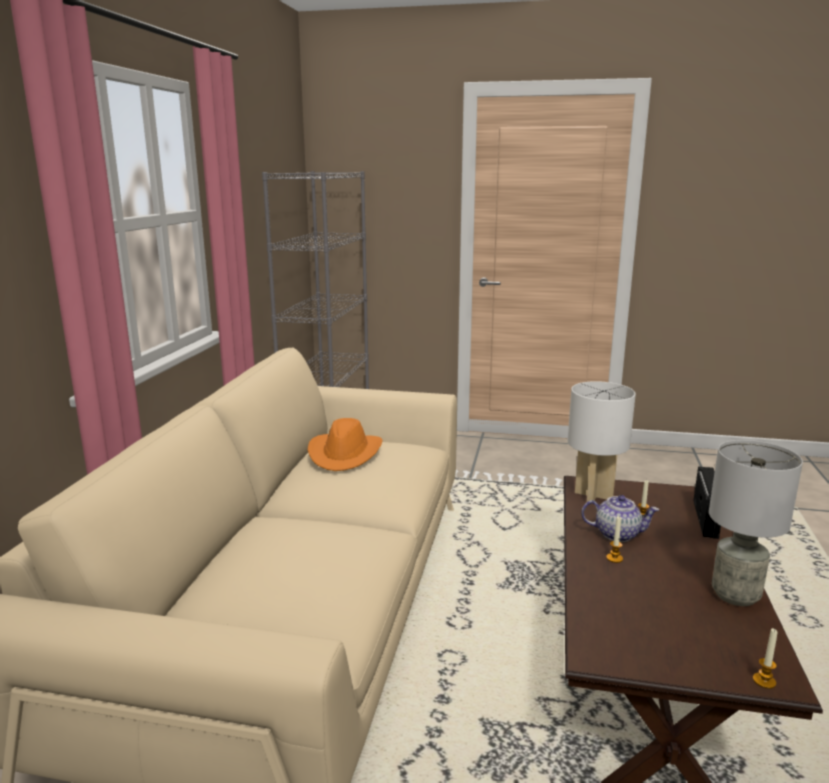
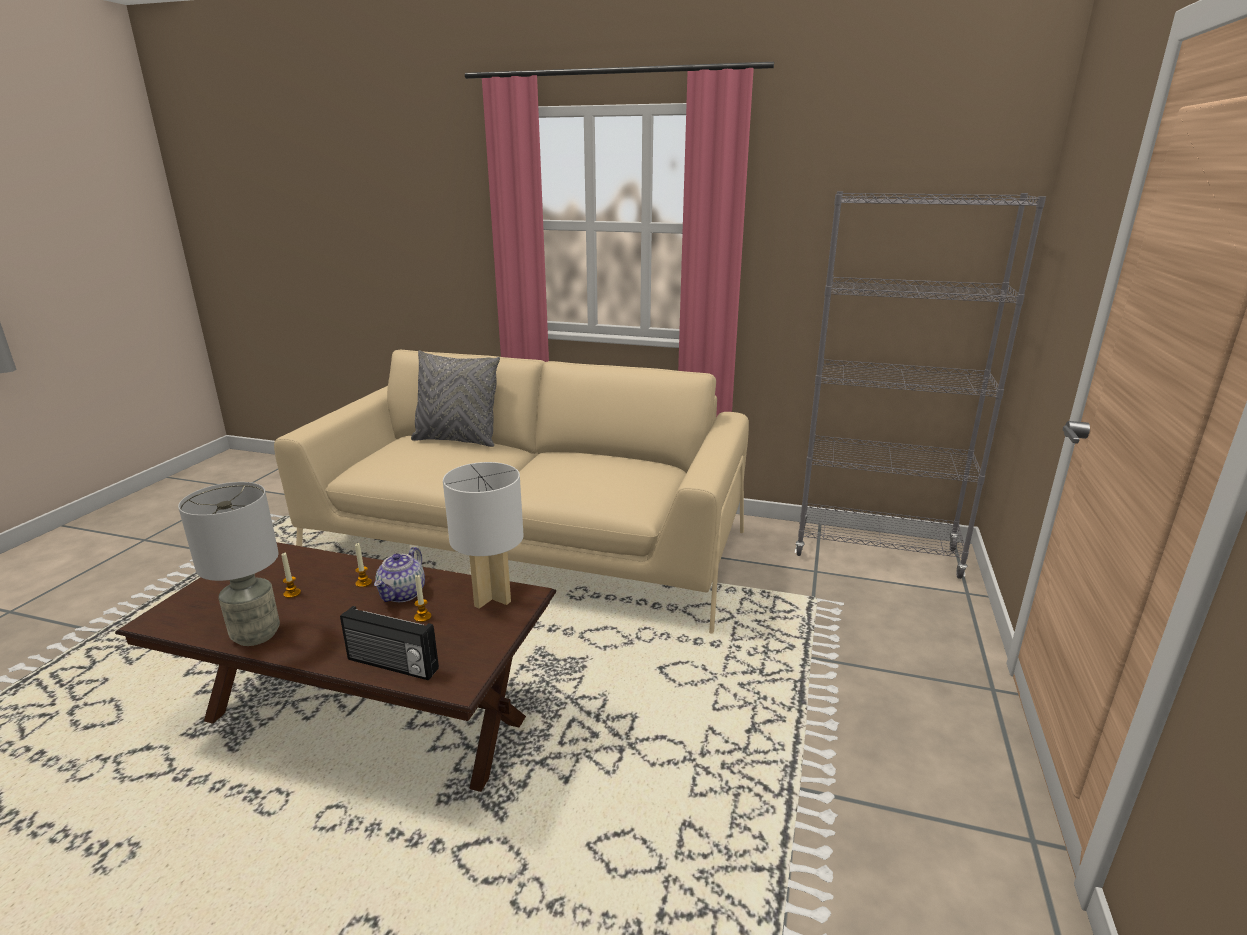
camera: 95 degrees right, 5 degrees up
(231, 555) = (457, 440): none -> grey pillow
(345, 454) = (605, 465): orange hat -> none
(764, 681) = (162, 611): candle -> candle (292, 593)

